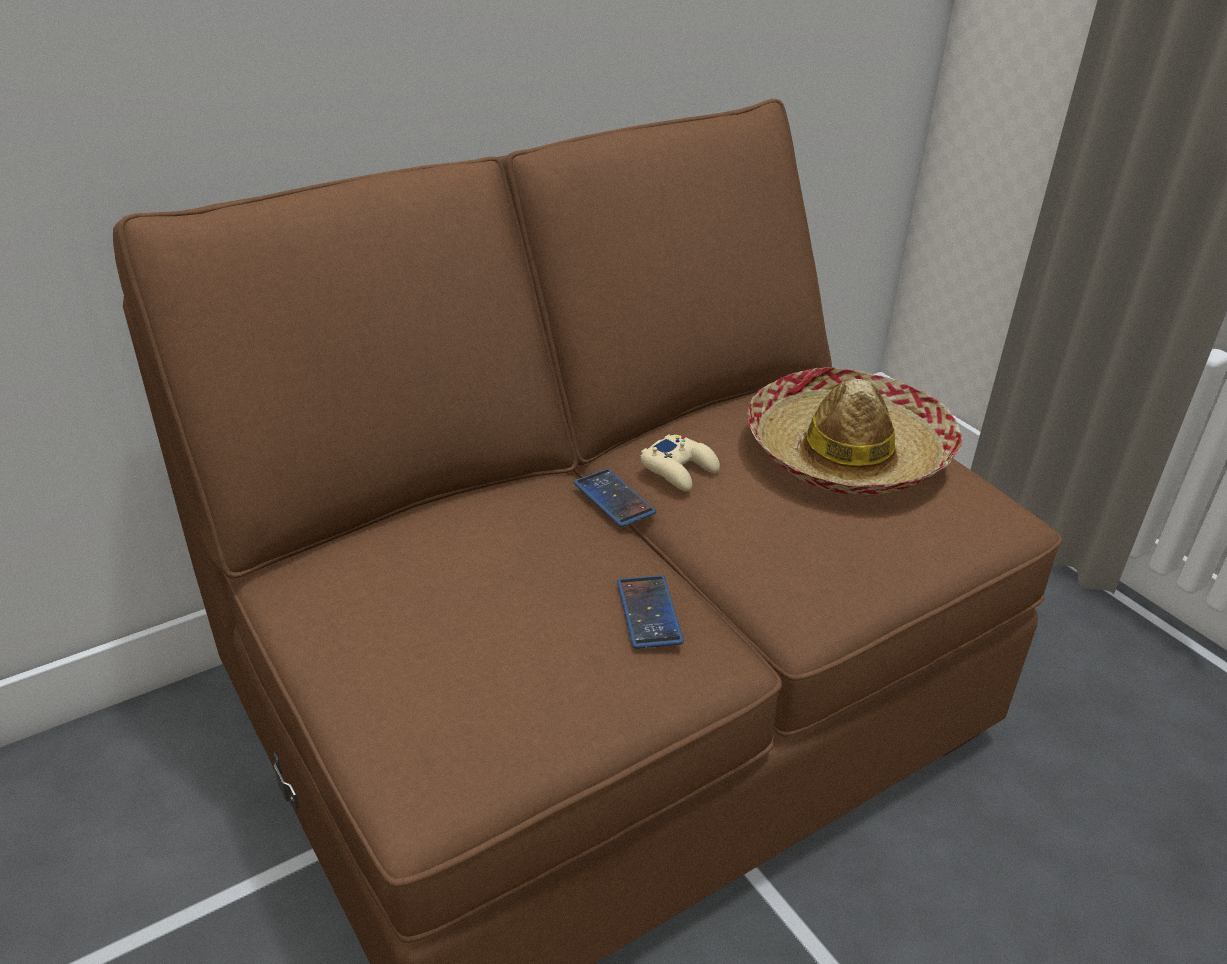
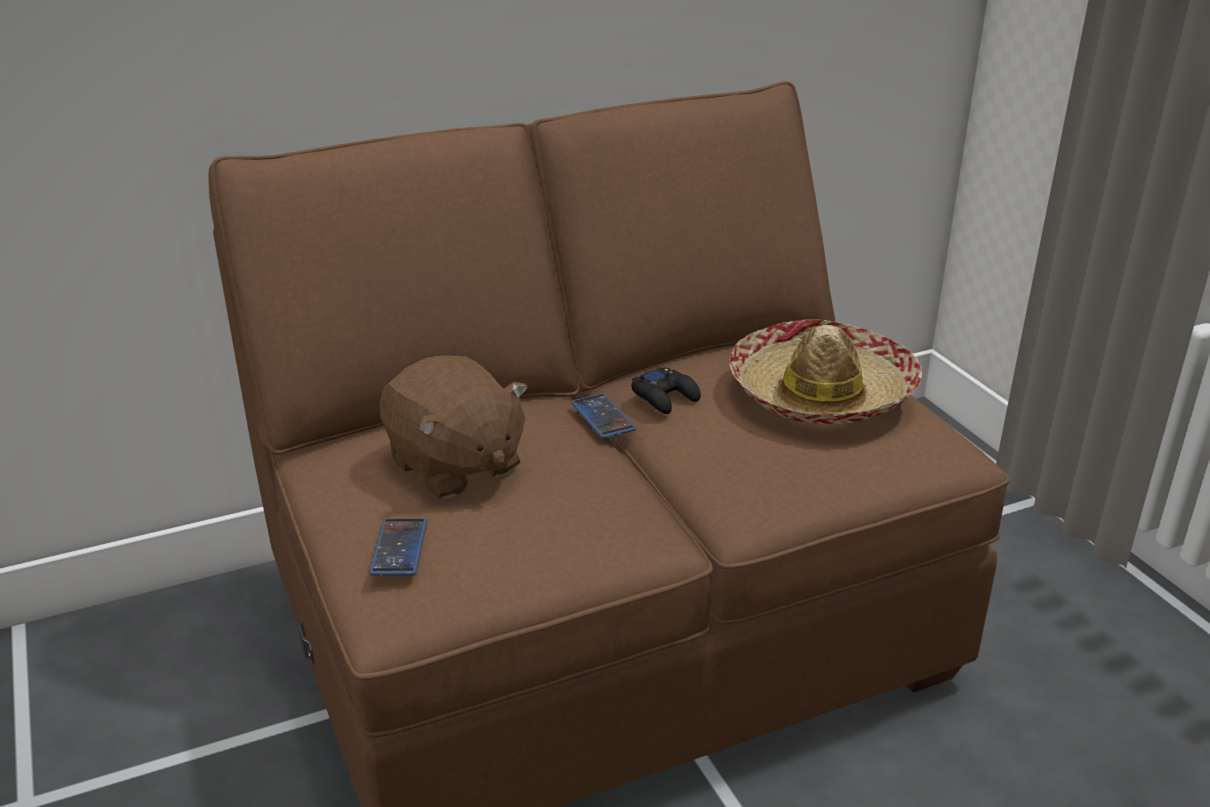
camera: 10 degrees right, 5 degrees down
(459, 579) = (454, 466): none -> brown plush toy
(649, 612) = (605, 501): phone -> phone (399, 548)
(680, 469) = (665, 397): beige game controller -> black game controller

